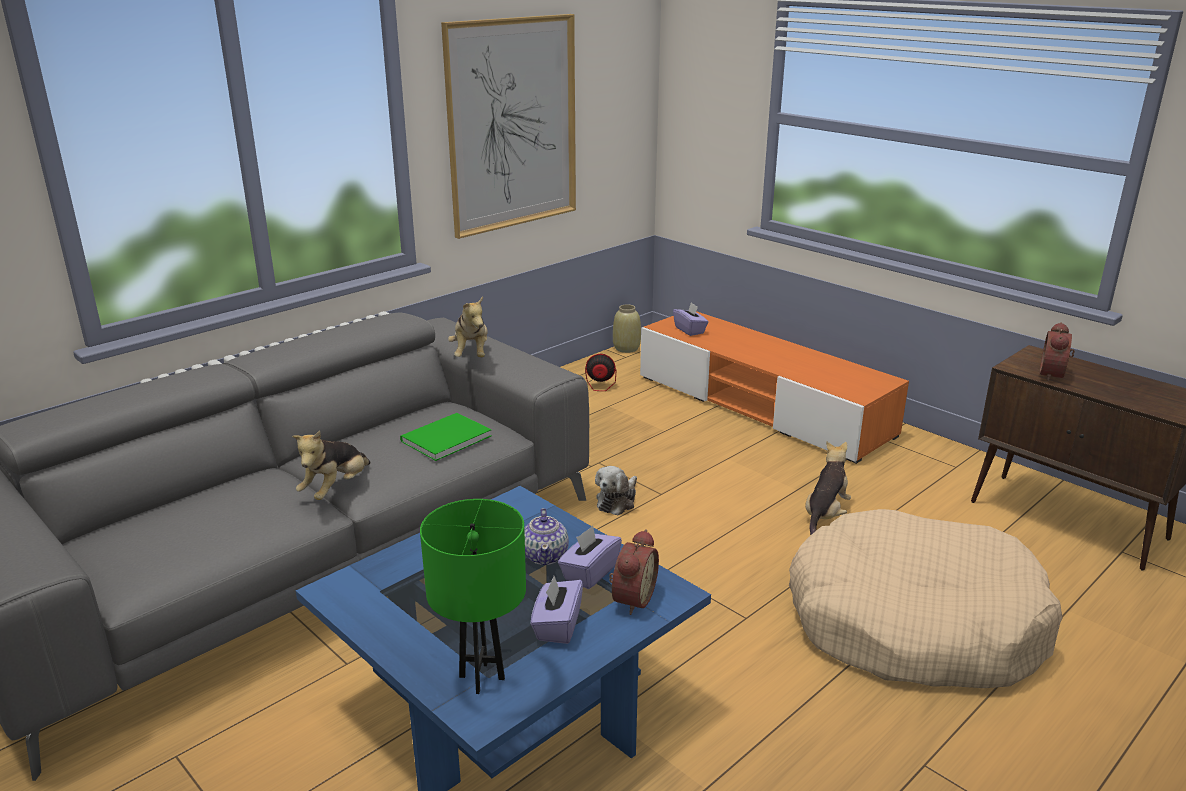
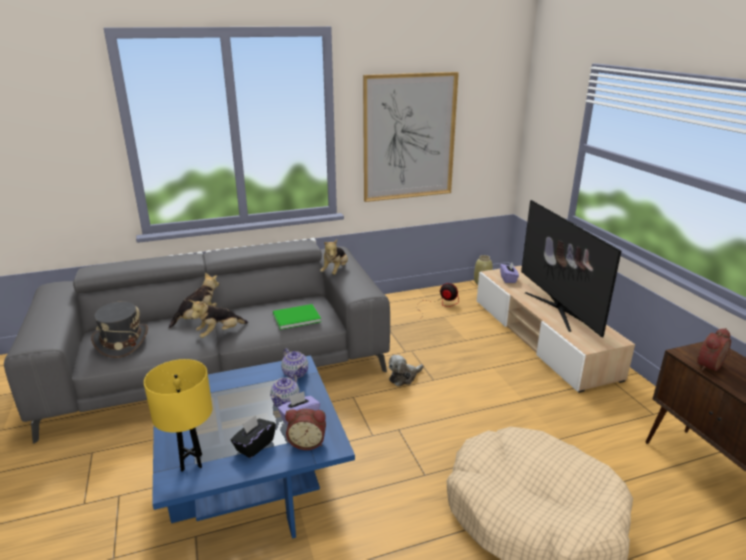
camera: 25 degrees right, 0 degrees up
(162, 543) = (122, 342): none -> grey hat
(482, 678) = (191, 463): green table lamp -> yellow table lamp
(521, 514) = (295, 373): none -> teapot
(557, 626) = (254, 445): purple tissue box -> black tissue box
(631, 598) = (307, 442): alarm clock -> alarm clock turned 45 degrees clockwise
(762, 405) = (542, 337): orange tv stand -> beige tv stand
(785, 357) = (557, 309): none -> television
(825, 515) = (529, 422): plush toy -> plush toy (198, 318)

